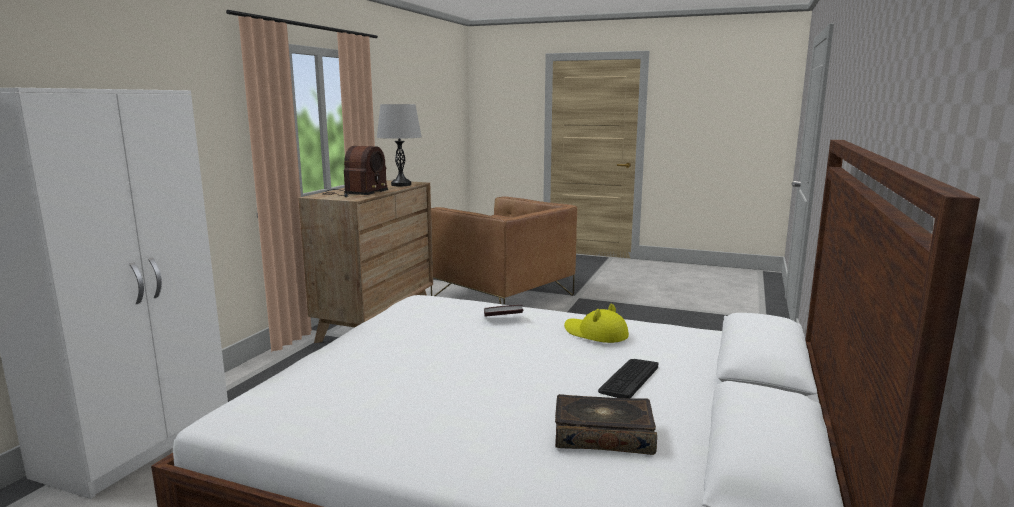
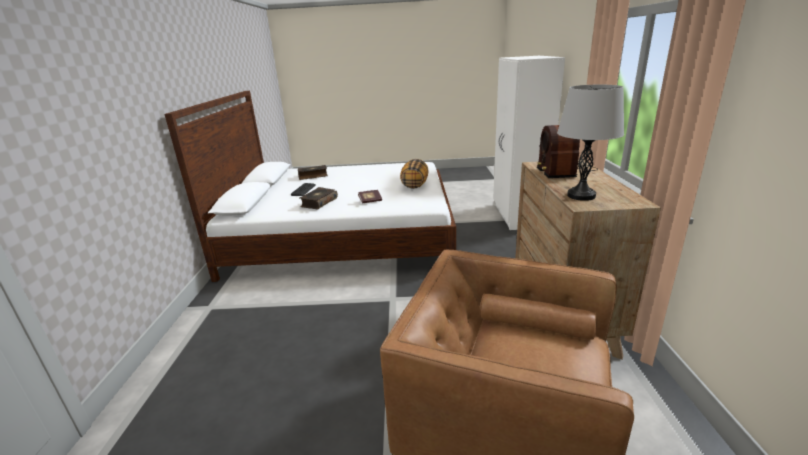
camera: 160 degrees right, 10 degrees up
(388, 337) = (414, 185): none -> pillow
(595, 334) = (319, 203): yellow hat -> book

